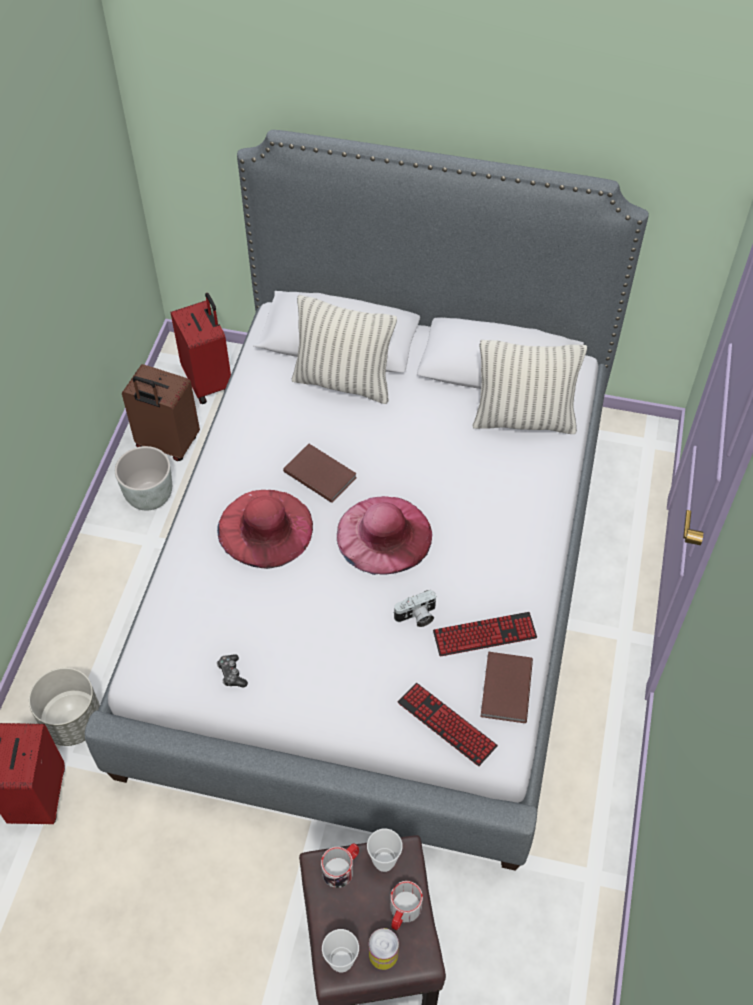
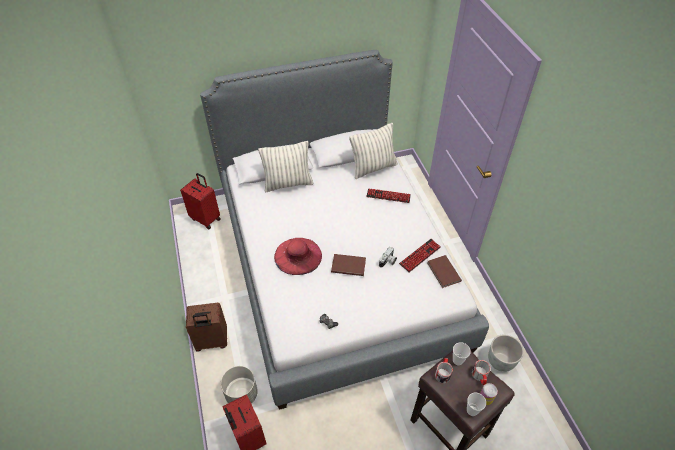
camera: 30 degrees left, 5 degrees down
(149, 496) = (210, 278): grey planter -> grey planter (500, 361)
(167, 444) = (204, 253): brown suitcase -> brown suitcase (211, 342)
(320, 473) = (305, 223): brown book -> brown book (348, 265)
(384, 534) = (350, 236): pink hat -> none
(446, 724) = (431, 297): keyboard -> keyboard (388, 196)

